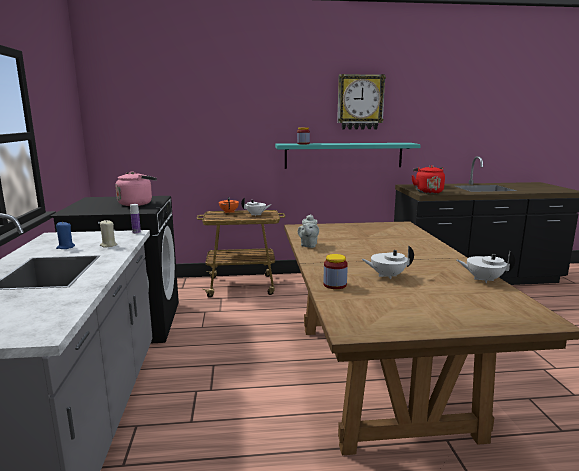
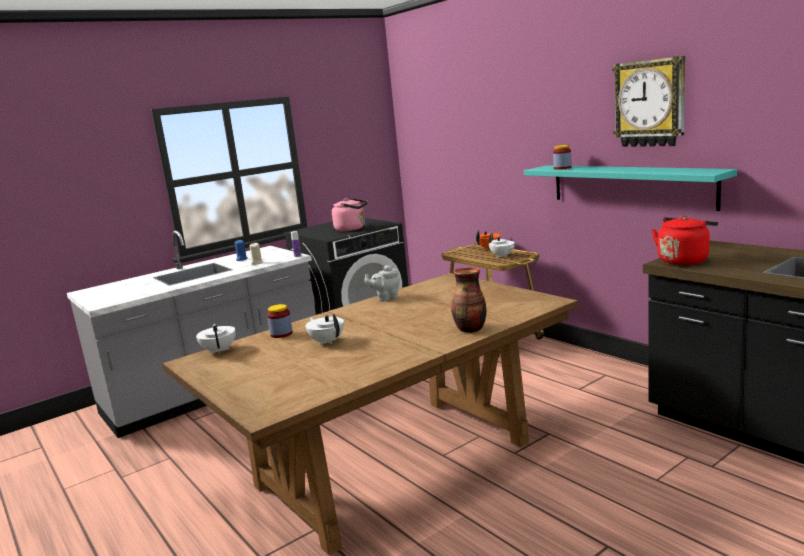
camera: 60 degrees right, 0 degrees up
(426, 244) = (470, 329): none -> vase
(483, 279) = (364, 374): white teapot -> white teapot (219, 350)

